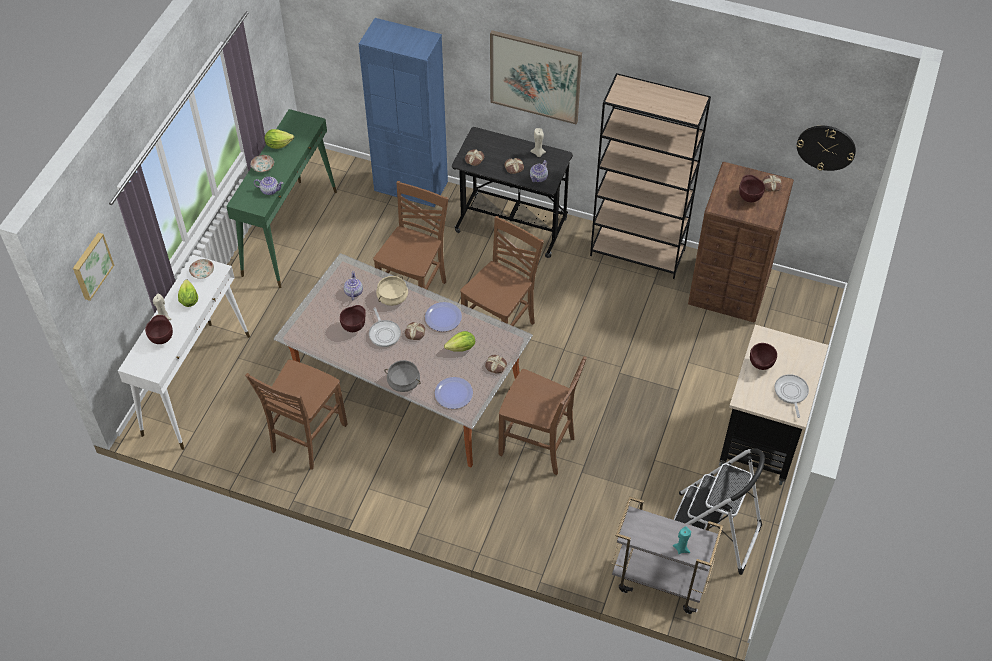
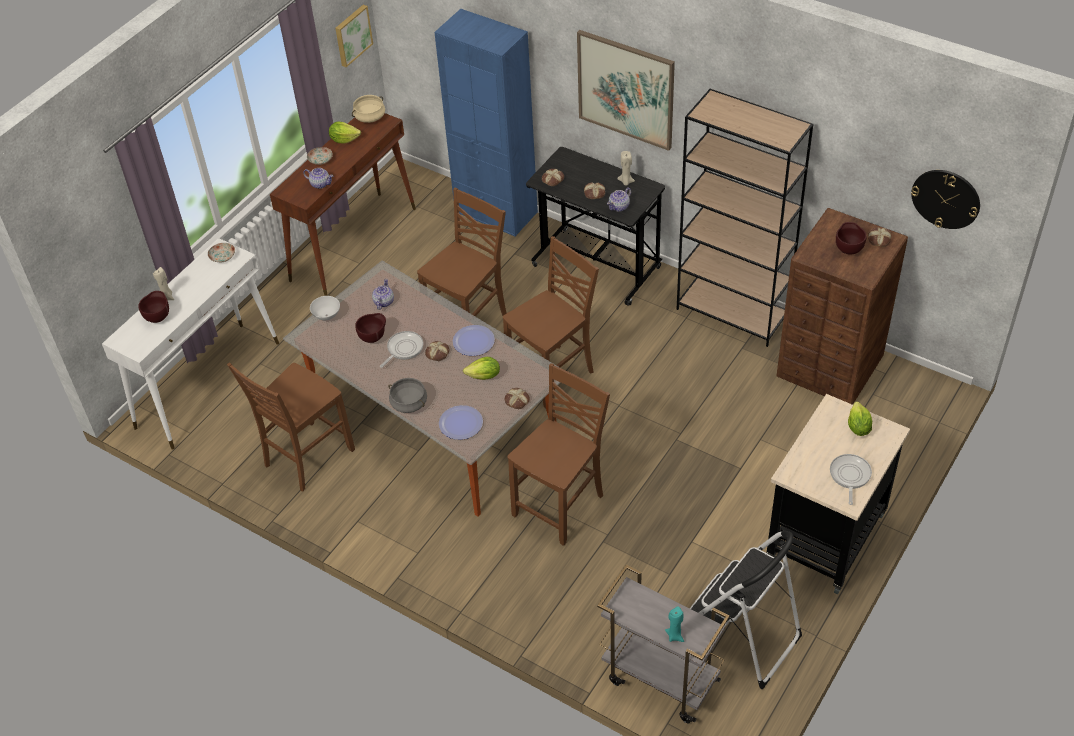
camera: 15 degrees right, 5 degrees down
(91, 265) = (80, 219): picture -> picture (352, 35)
(189, 300) = (199, 283): lettuce -> lettuce (858, 427)
(290, 232) = (354, 243): green console table -> brown console table
(307, 312) = (327, 316): none -> white bowl
(384, 333) = (403, 349): frying pan -> frying pan turned 135 degrees counterclockwise
(392, 297) = (424, 312): beige cooking pot -> beige cooking pot (370, 117)
(538, 446) = (561, 506): brown chair -> brown chair turned 90 degrees counterclockwise
(760, 366) = (820, 440): brown bowl -> none

